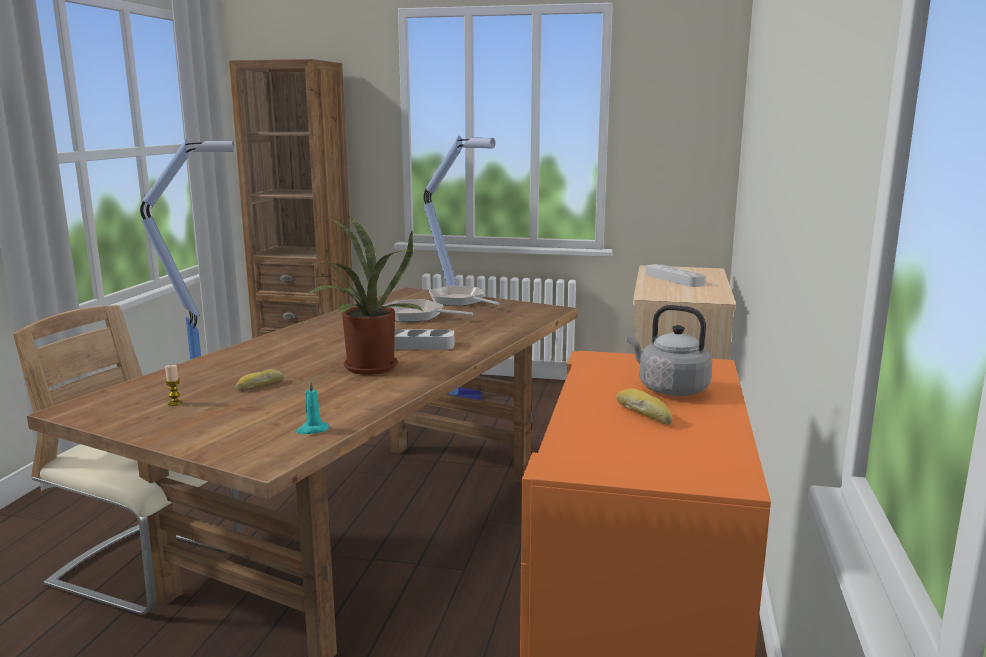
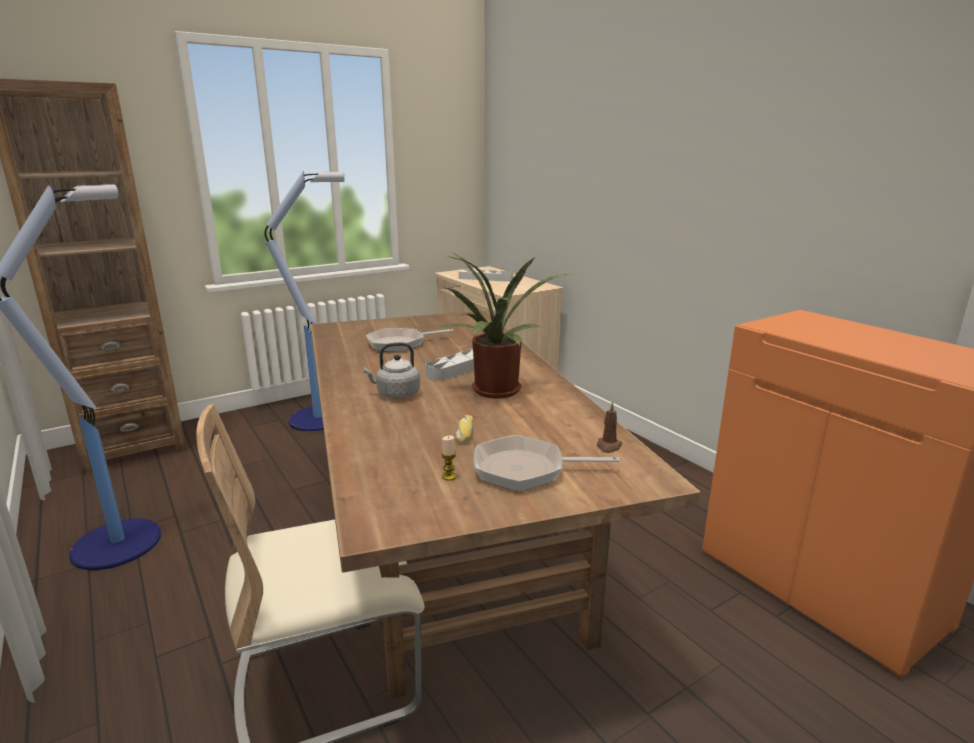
camera: 45 degrees left, 5 degrees up
(312, 430) = (608, 446): turquoise candle -> brown candle
(459, 301) = (394, 324): frying pan -> frying pan (526, 470)
(645, 414) = (890, 346): bread -> none
(669, 389) = (845, 331): grey kettle -> grey kettle (396, 394)

